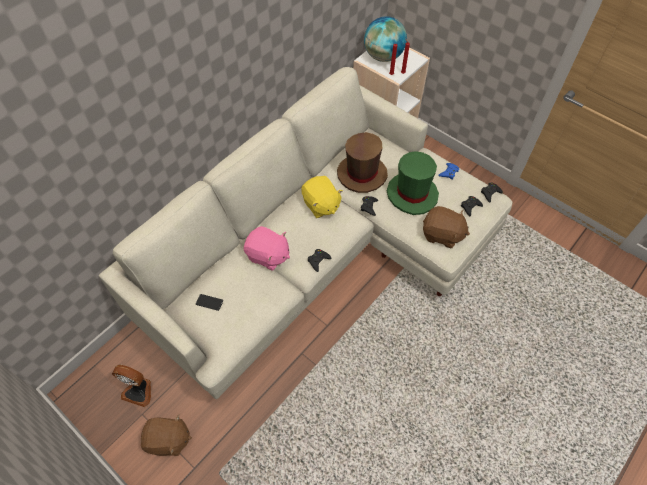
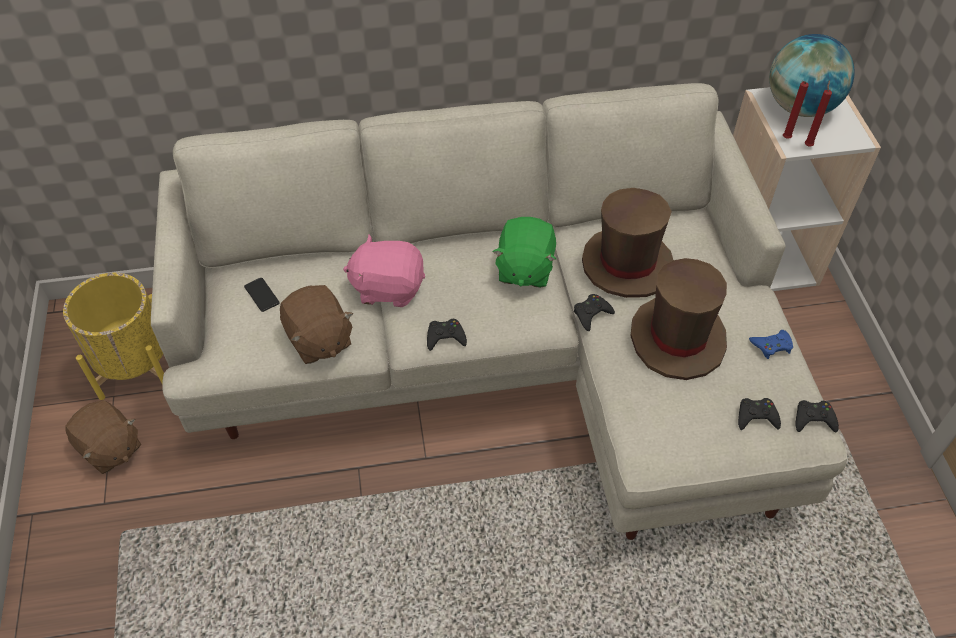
camera: 40 degrees right, 5 degrees down
(139, 390) = (136, 367): fan -> yellow planter
(268, 256) = (388, 287): pink plush toy -> pink plush toy turned 120 degrees clockwise
(321, 205) = (524, 269): yellow plush toy -> green plush toy
(412, 194) = (678, 338): green hat -> brown hat
(442, 235) = (665, 426): brown plush toy -> brown plush toy (318, 340)

